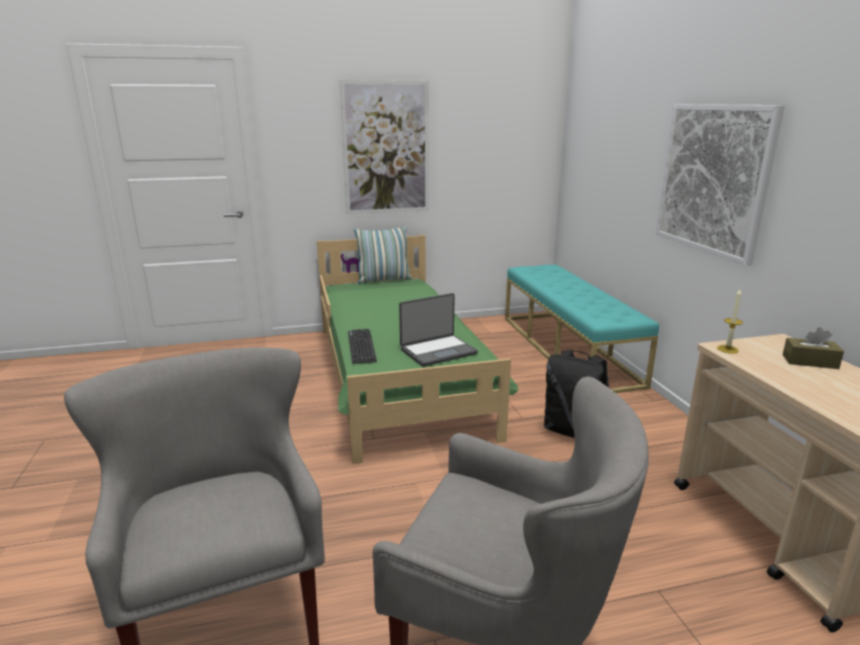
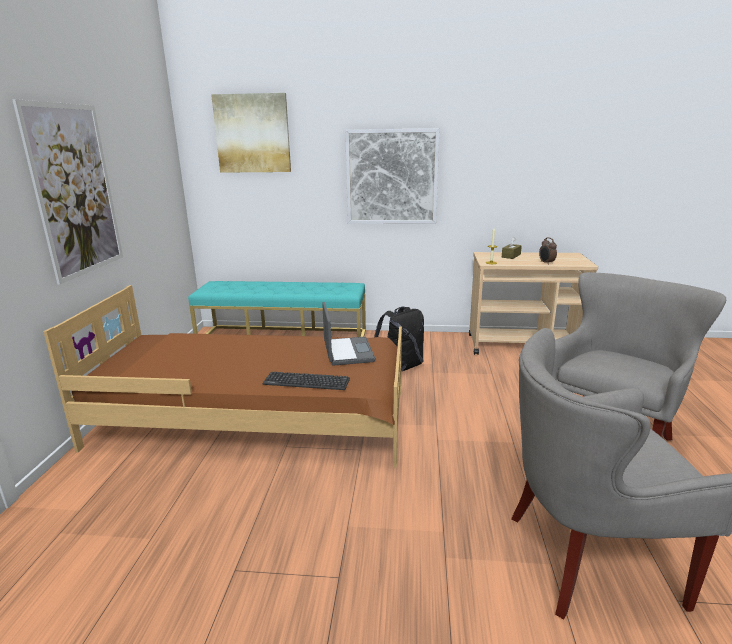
camera: 70 degrees left, 0 degrees up
(383, 280) = (118, 350): pillow -> none
(399, 377) = (255, 418): green bed -> brown bed
(607, 106) = (252, 133): none -> picture
(809, 393) = (546, 263): none -> alarm clock

